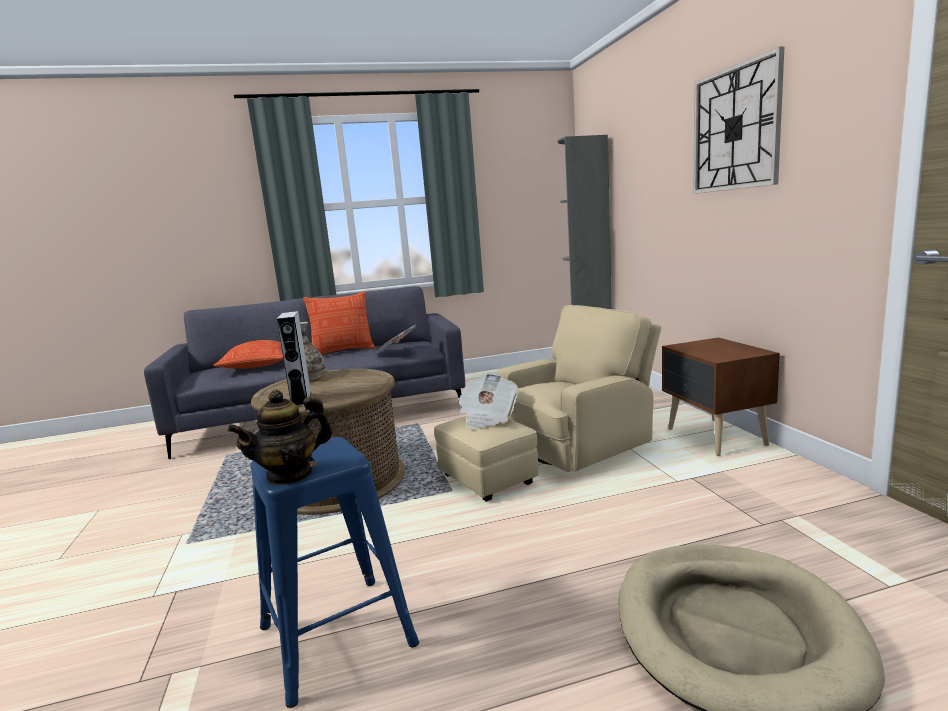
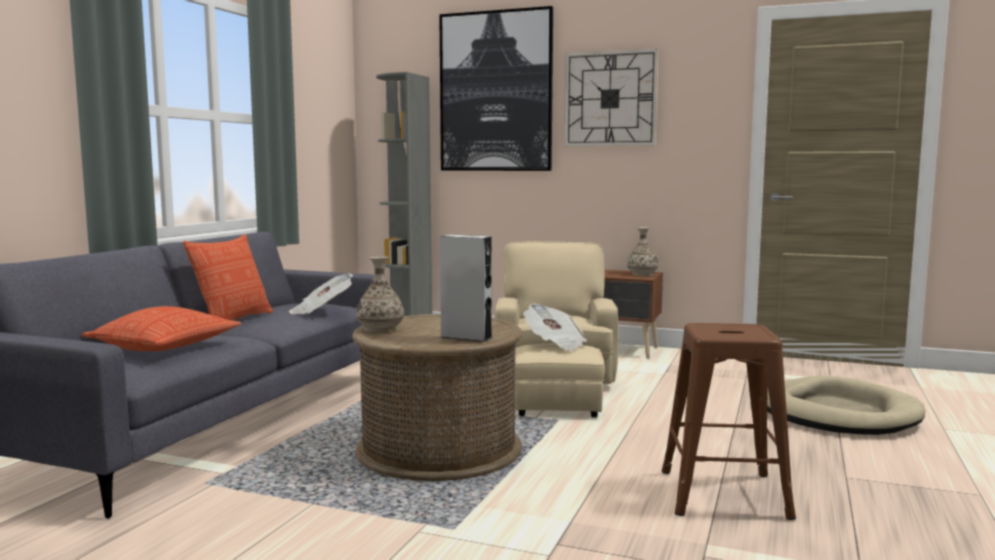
camera: 55 degrees left, 5 degrees down
(290, 475) = (757, 335): teapot -> none
(337, 635) = (724, 494): blue stool -> brown stool
(649, 140) = (496, 92): none -> picture
(737, 352) = (642, 274): none -> vase

